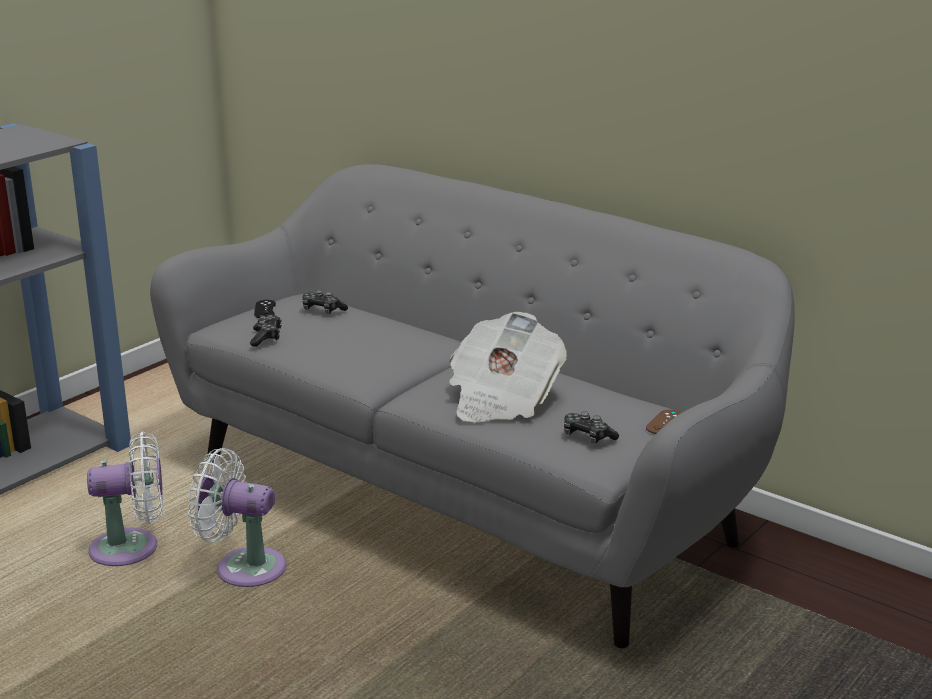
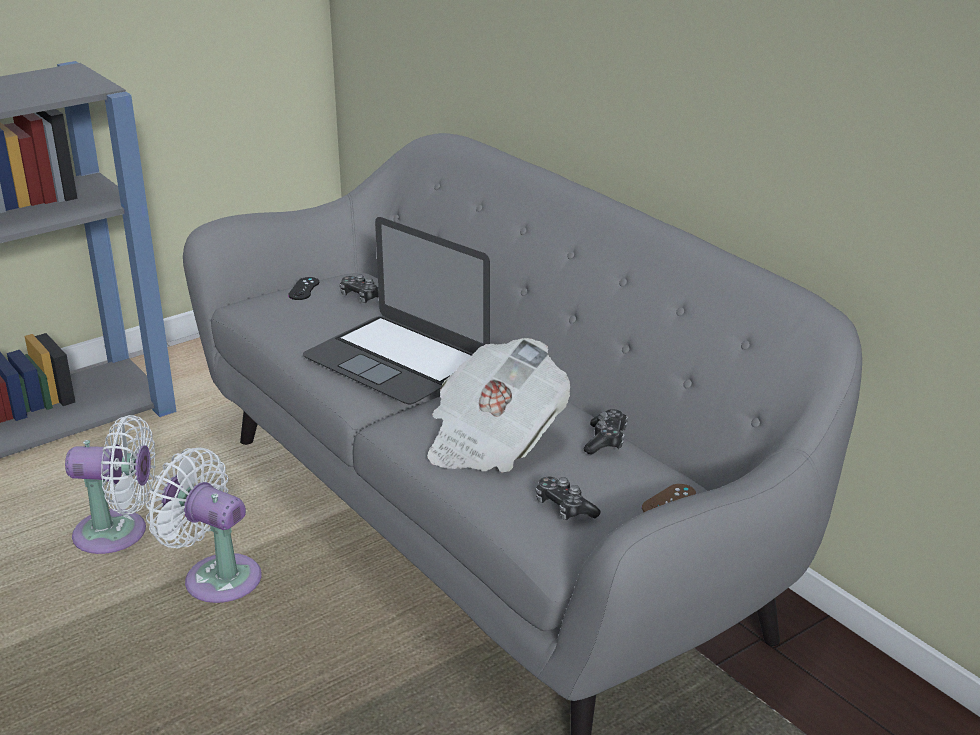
camera: 15 degrees right, 5 degrees up
(266, 337) = (283, 324): game controller -> game controller (606, 440)
(383, 352) = (396, 359): none -> laptop

